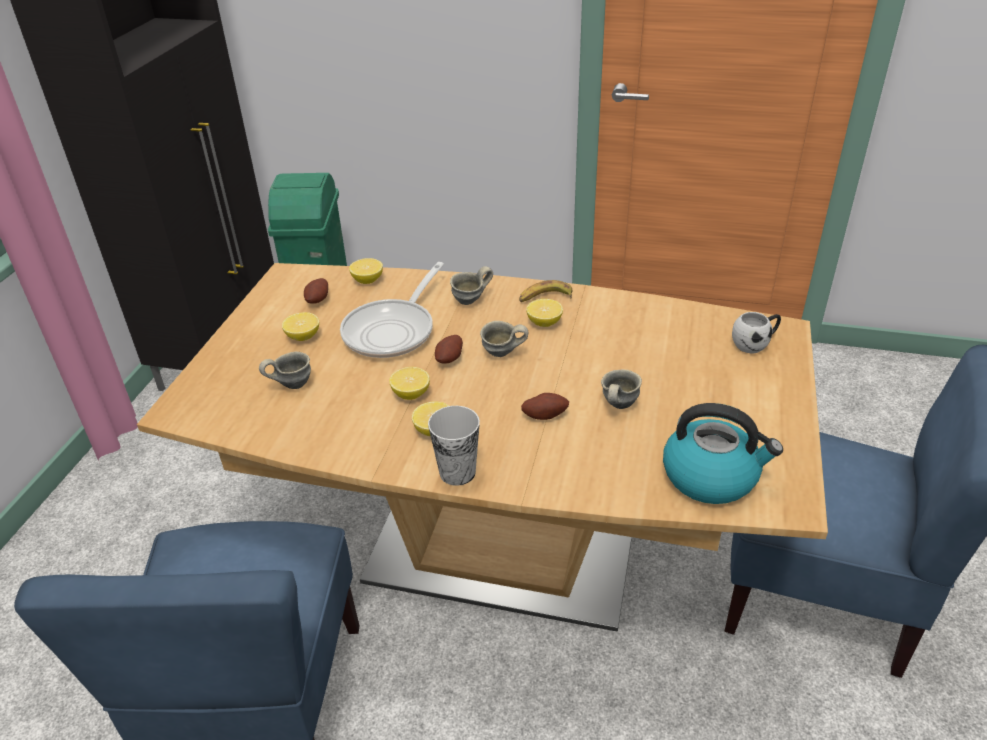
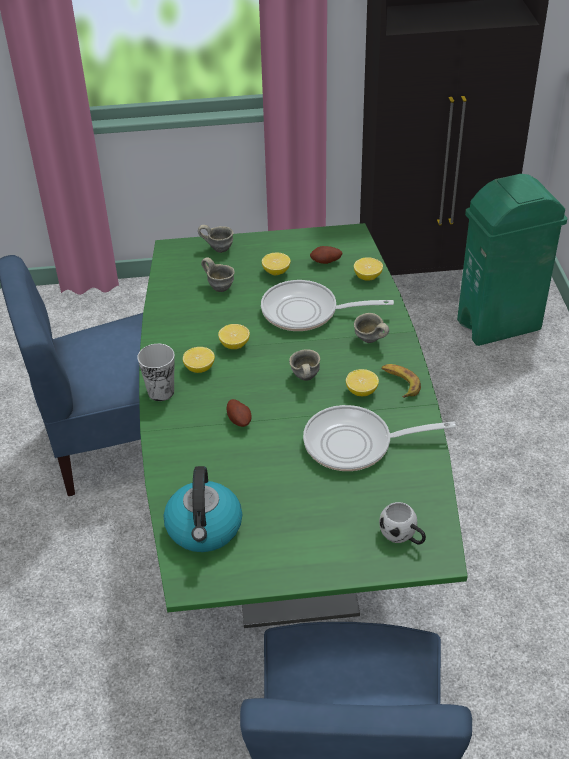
camera: 70 degrees right, 5 degrees up
(450, 359) = (285, 352): potato -> none
(500, 557) = (289, 530): brown dining table -> green dining table
(616, 405) = (268, 458): grey mug -> grey mug (218, 248)
(620, 343) = (355, 444): none -> frying pan

